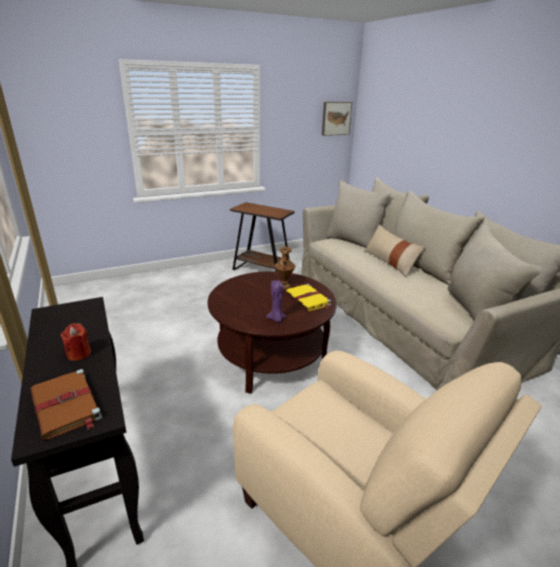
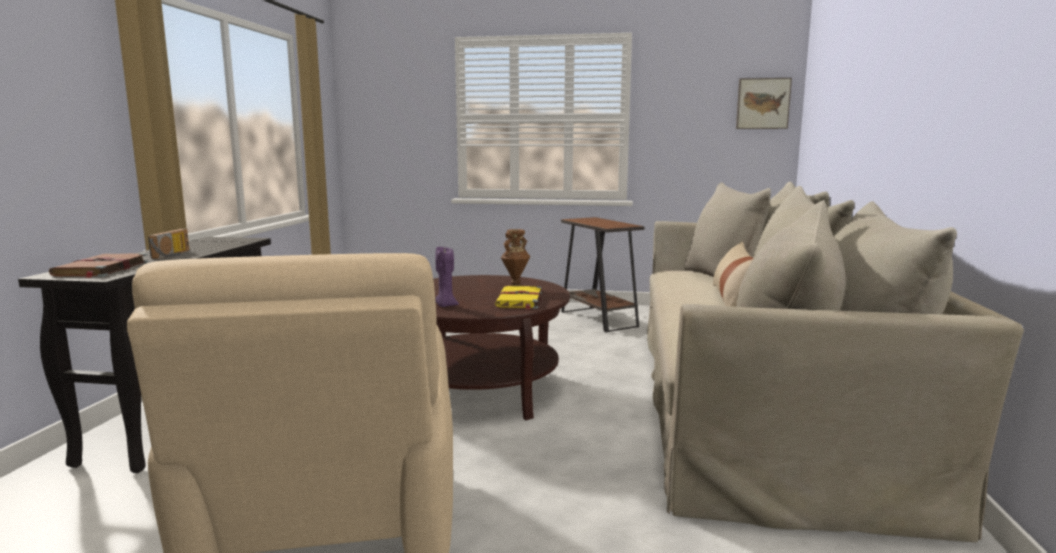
camera: 35 degrees right, 15 degrees down
(79, 354) = (174, 255): red candle -> radio

